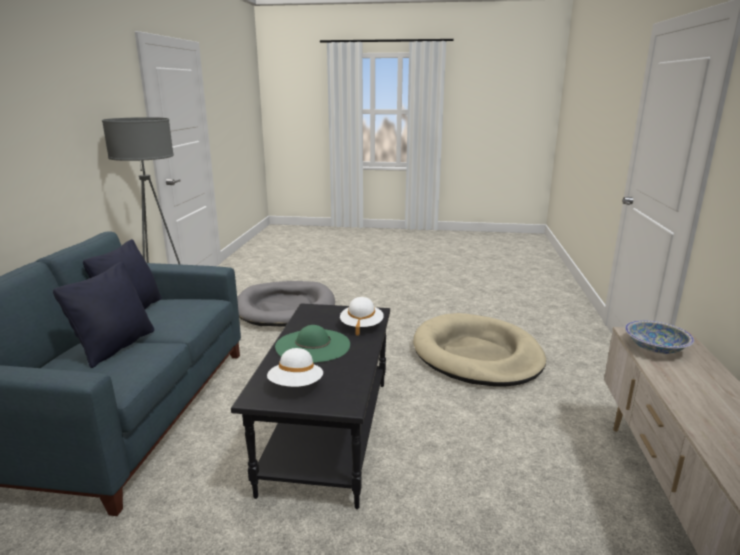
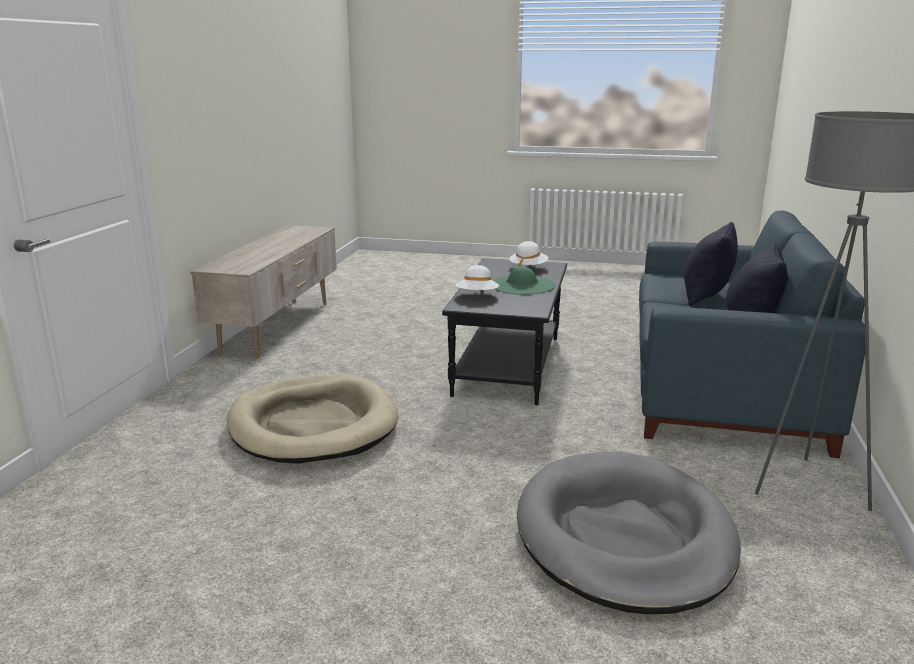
camera: 175 degrees left, 0 degrees up
(655, 348) = (247, 263): bowl -> none

